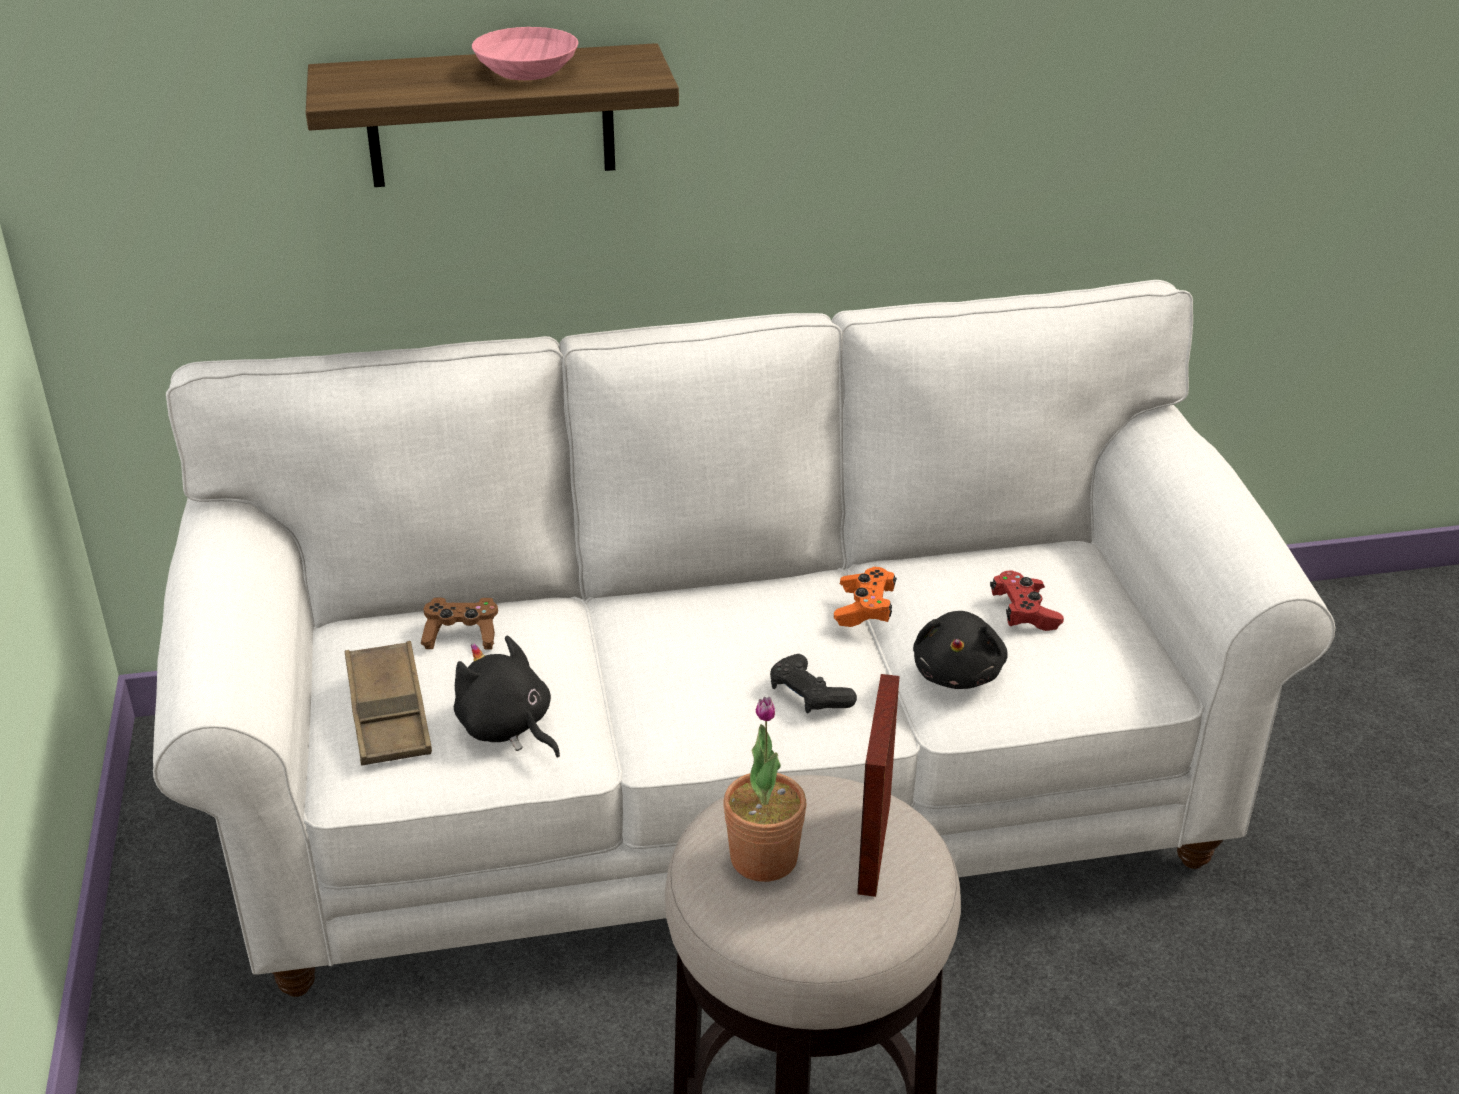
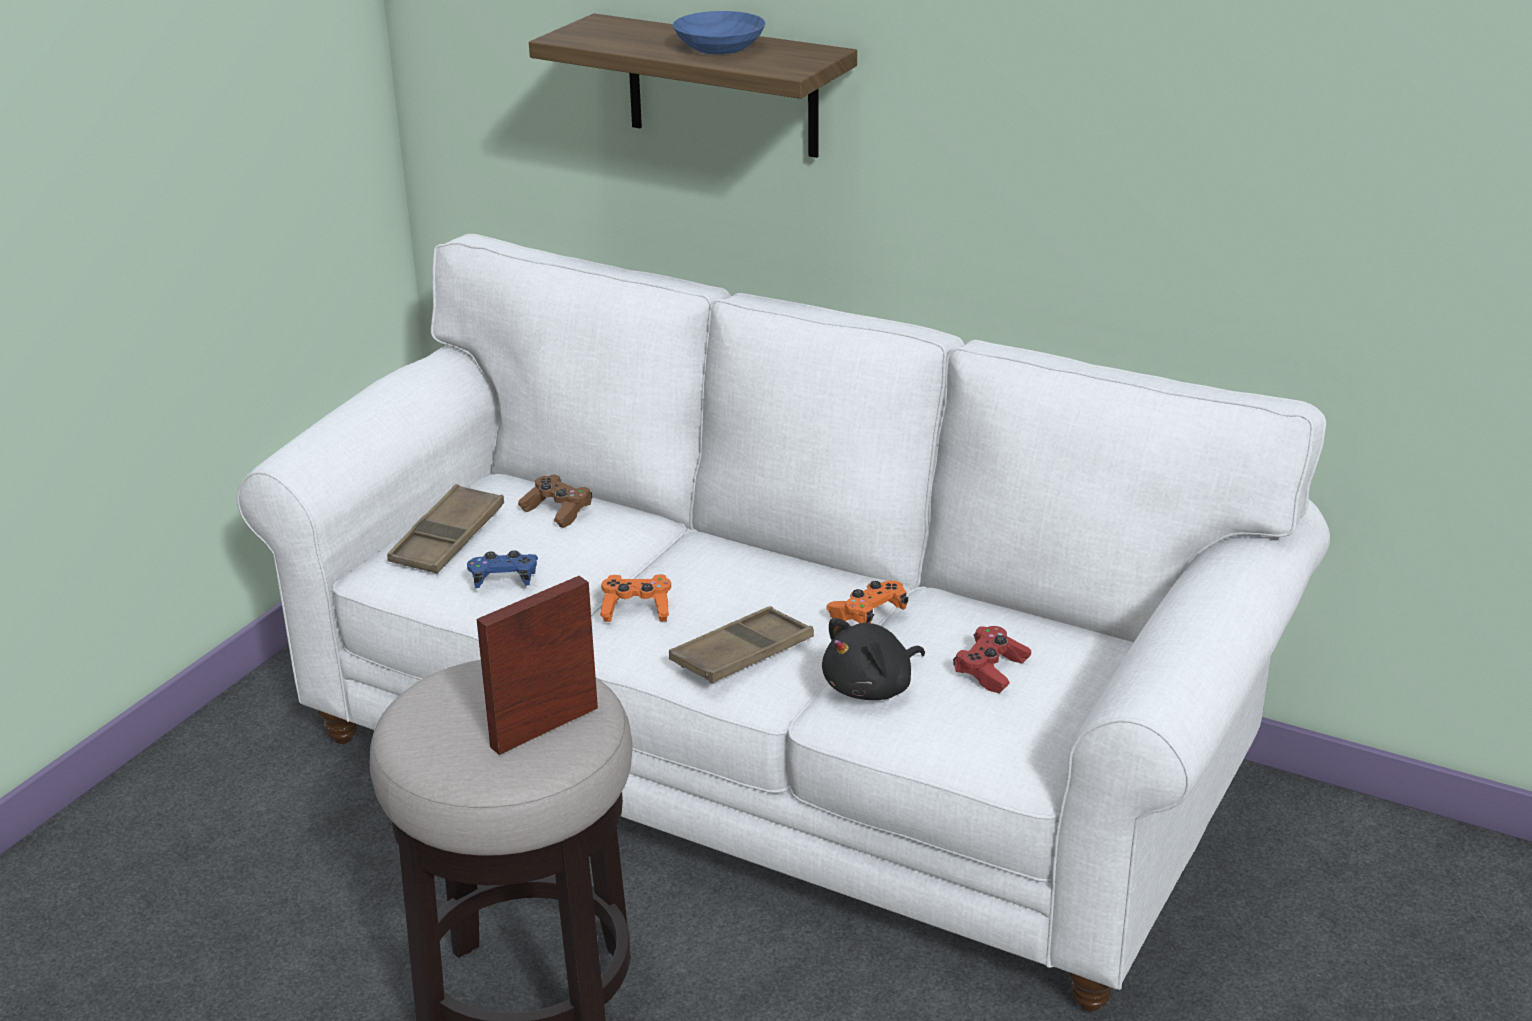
camera: 40 degrees right, 5 degrees down
(507, 728) = (504, 580): black plush toy -> blue game controller
(525, 72) = (717, 48): pink bowl -> blue bowl
(661, 698) = (636, 610): none -> orange game controller
(764, 858) = (465, 698): potted plant -> none
(809, 695) = (742, 654): black game controller -> brown tray

